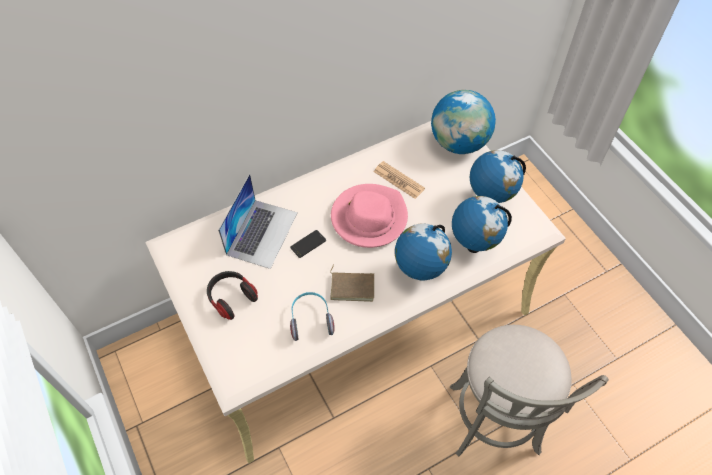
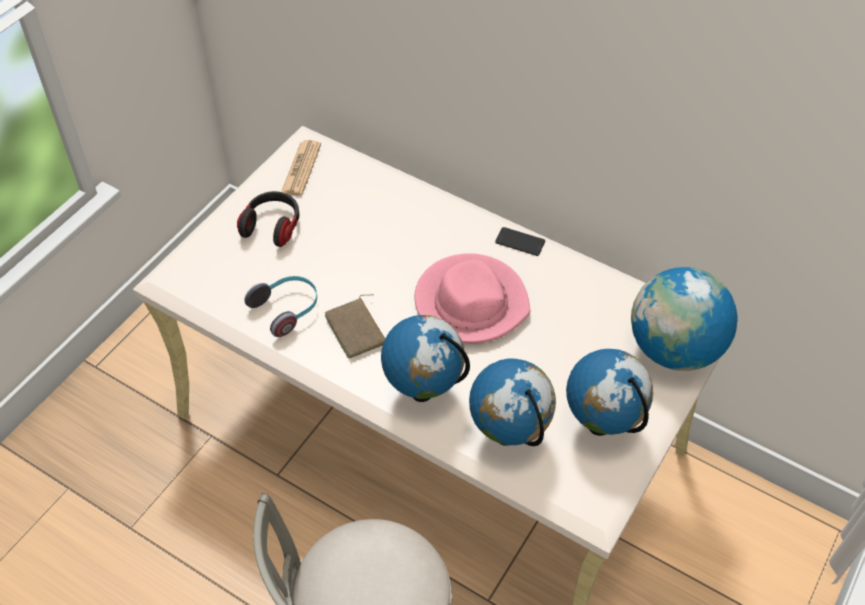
camera: 60 degrees right, 5 degrees down
(262, 233) = (376, 212): laptop -> none
(308, 244) = (389, 260): phone -> phone (520, 242)
(399, 180) = (554, 308): newspaper -> newspaper (301, 168)

